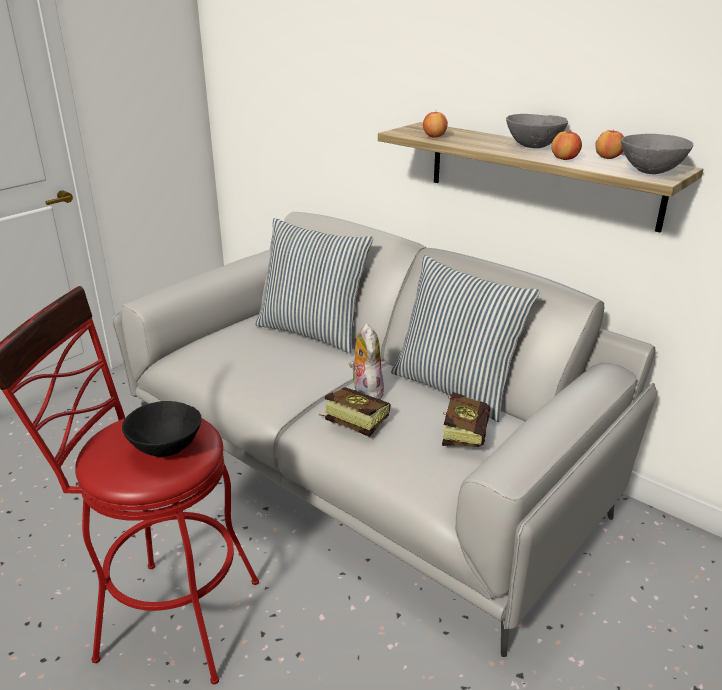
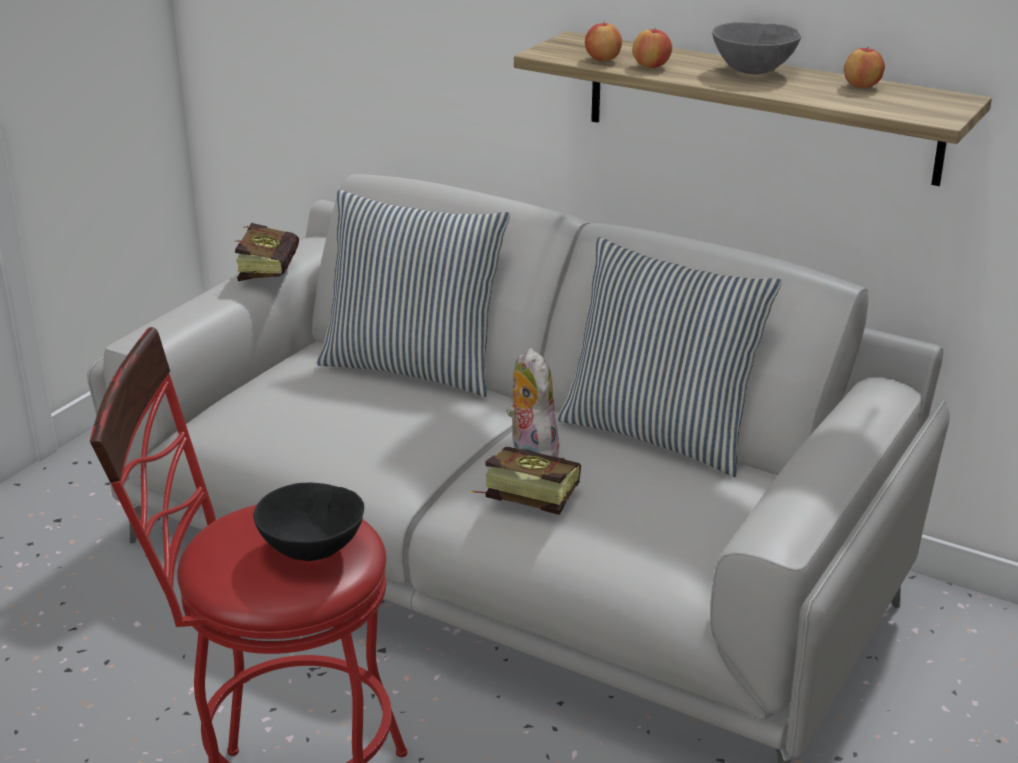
camera: 10 degrees left, 0 degrees up
(465, 433) = (693, 496): book -> book (270, 270)
(564, 159) = (804, 91): apple -> apple (651, 66)
(649, 172) = (923, 108): grey bowl -> none

